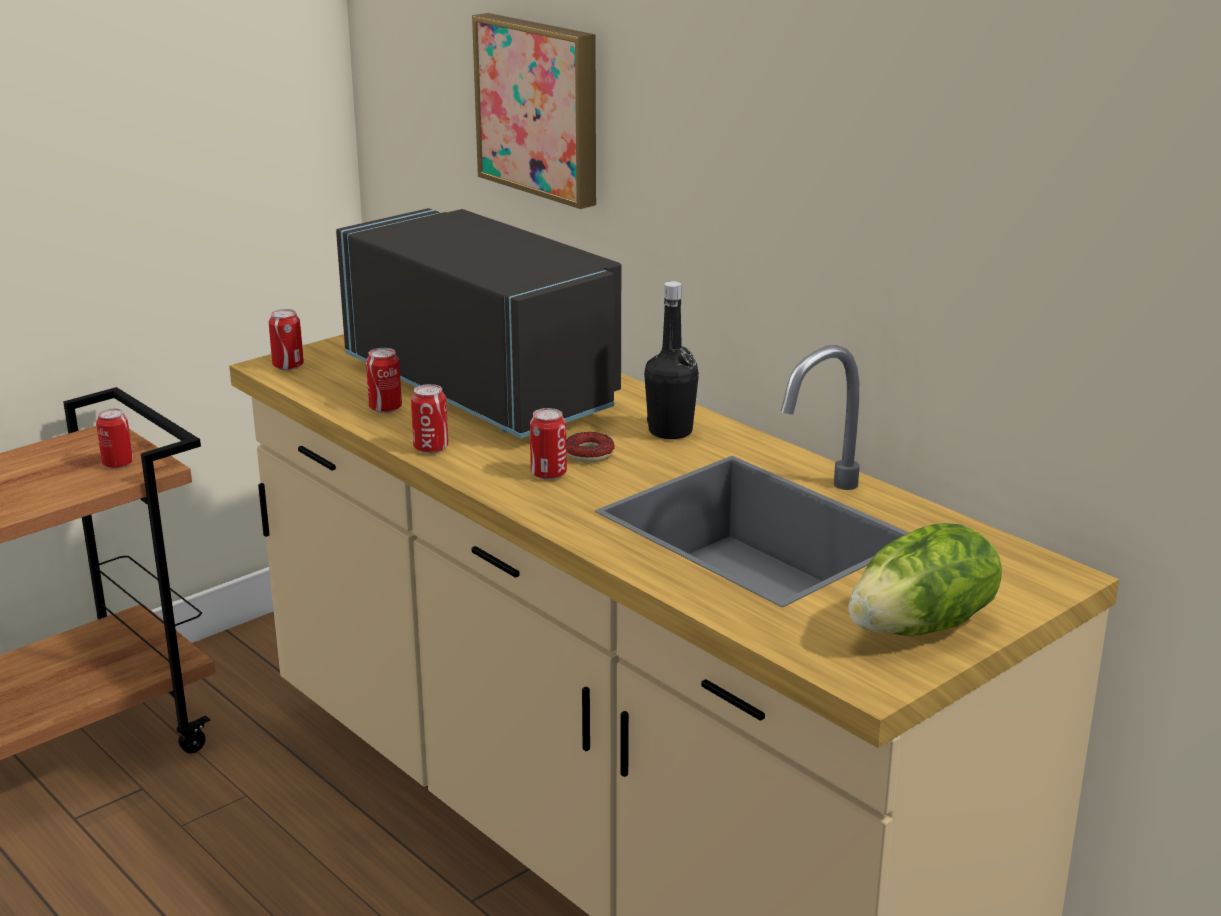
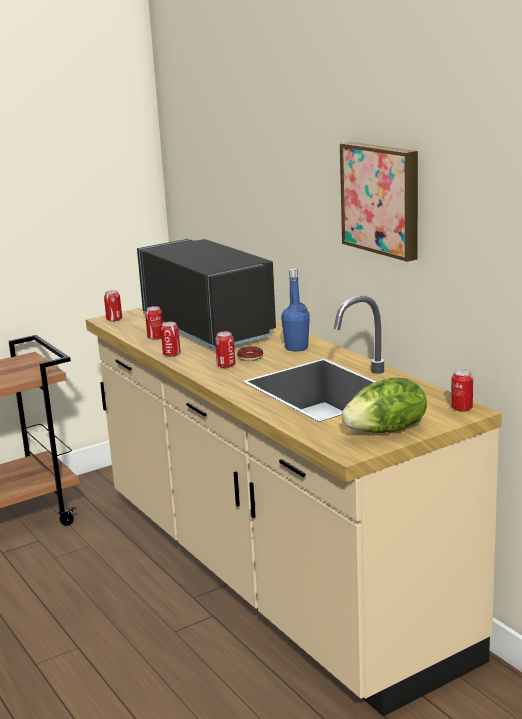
camera: 10 degrees right, 5 degrees down
(118, 463) = (30, 370): can -> can (461, 408)
(541, 107) = (244, 185): picture -> picture (382, 199)
(670, 431) = (296, 348): black bottle -> blue bottle

